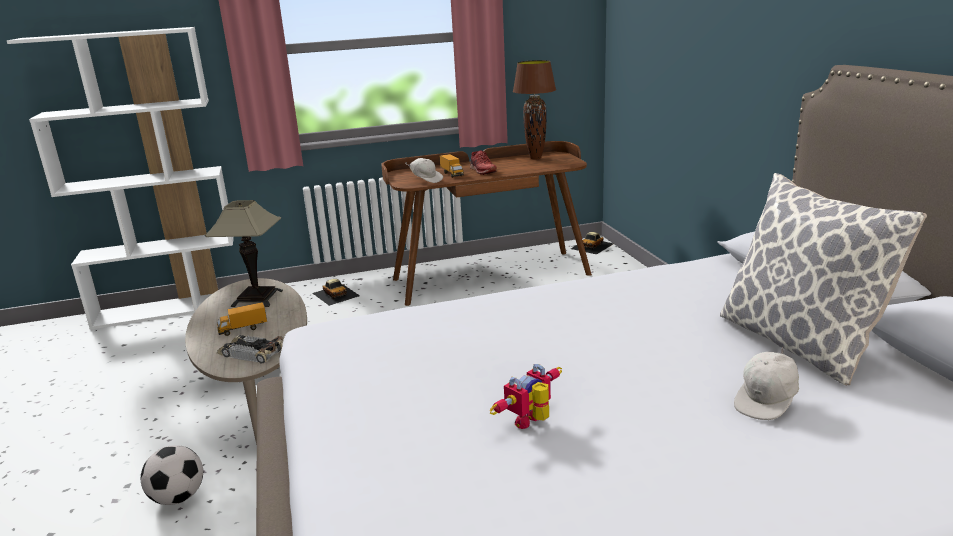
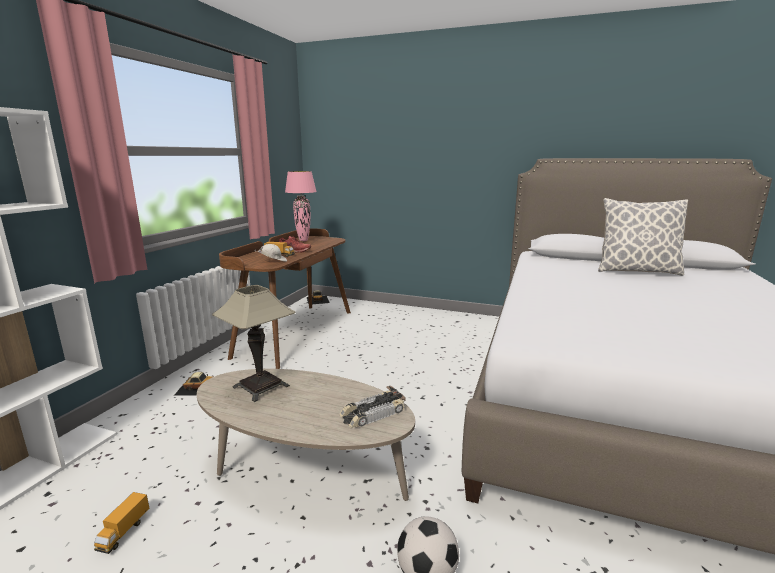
camera: 55 degrees left, 5 degrees down
(243, 329) = (317, 406): toy truck -> toy truck (124, 532)
(532, 423) = (696, 320): toy robot -> none
(536, 158) = (303, 240): brown table lamp -> pink table lamp
(767, 402) = (691, 286): white cap -> none

